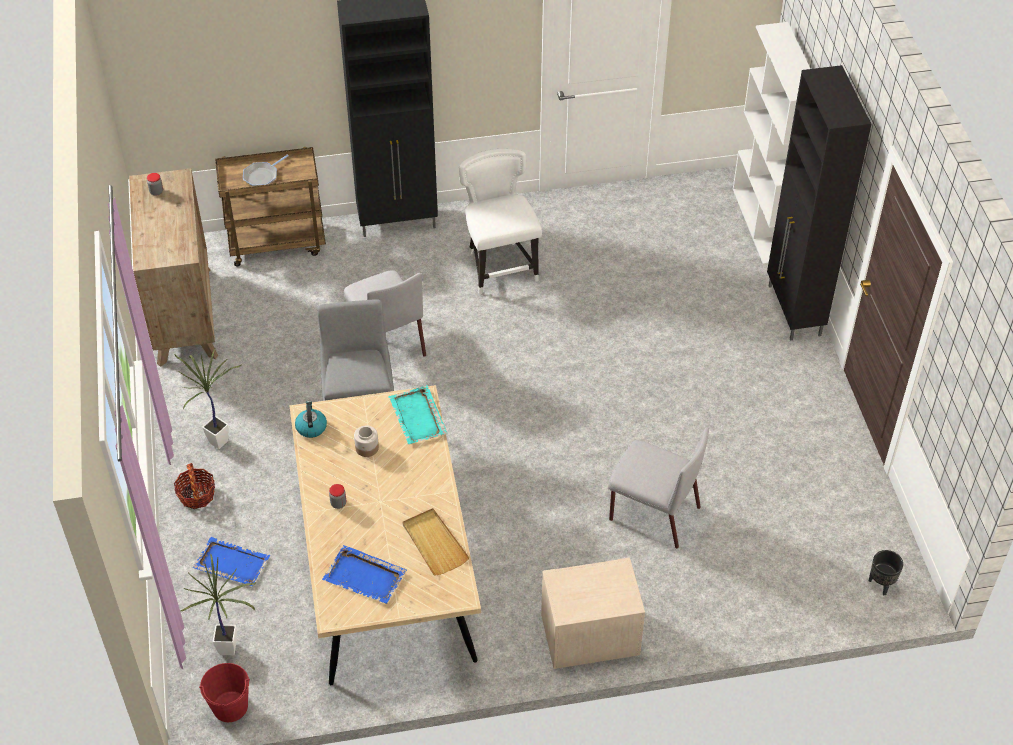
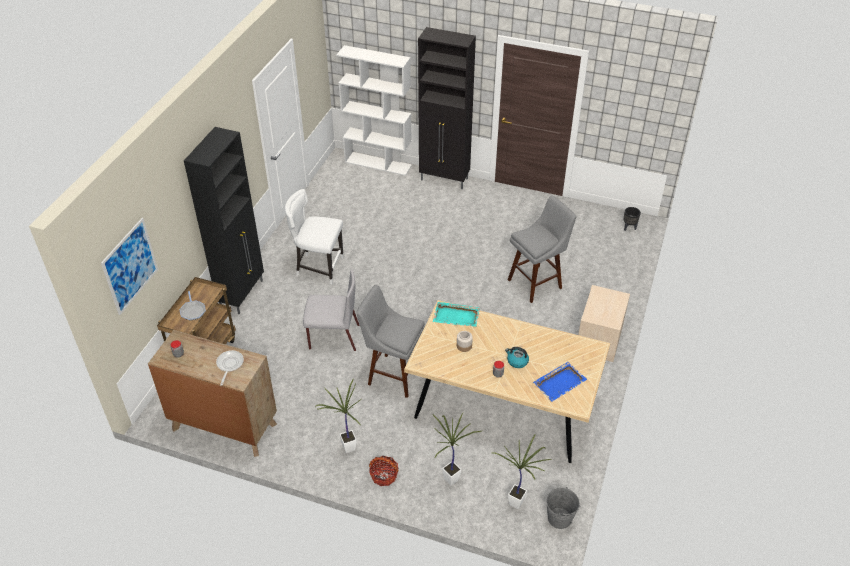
camera: 60 degrees left, 5 degrees down
(165, 240) = (229, 365): none -> frying pan
(191, 67) = (130, 266): none -> picture
(230, 706) = (559, 518): red bucket -> grey bucket
(231, 563) = (450, 477): blue tray -> potted plant
(311, 427) = (429, 365): kettle -> kettle (517, 361)
(434, 543) = (554, 344): beige tray -> none
(653, 513) = (537, 283): grey chair -> grey stool

